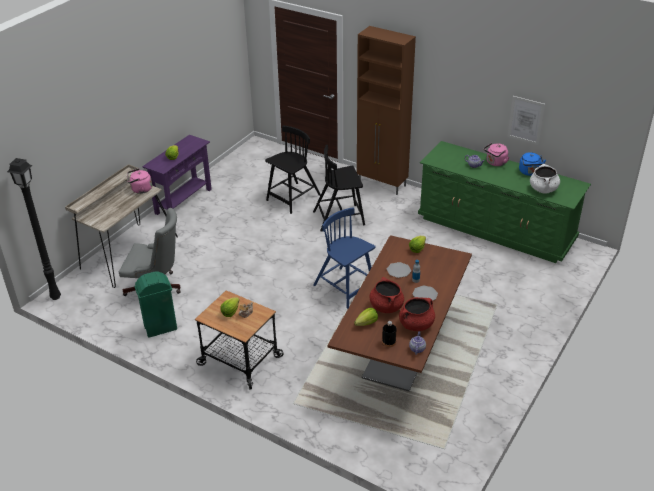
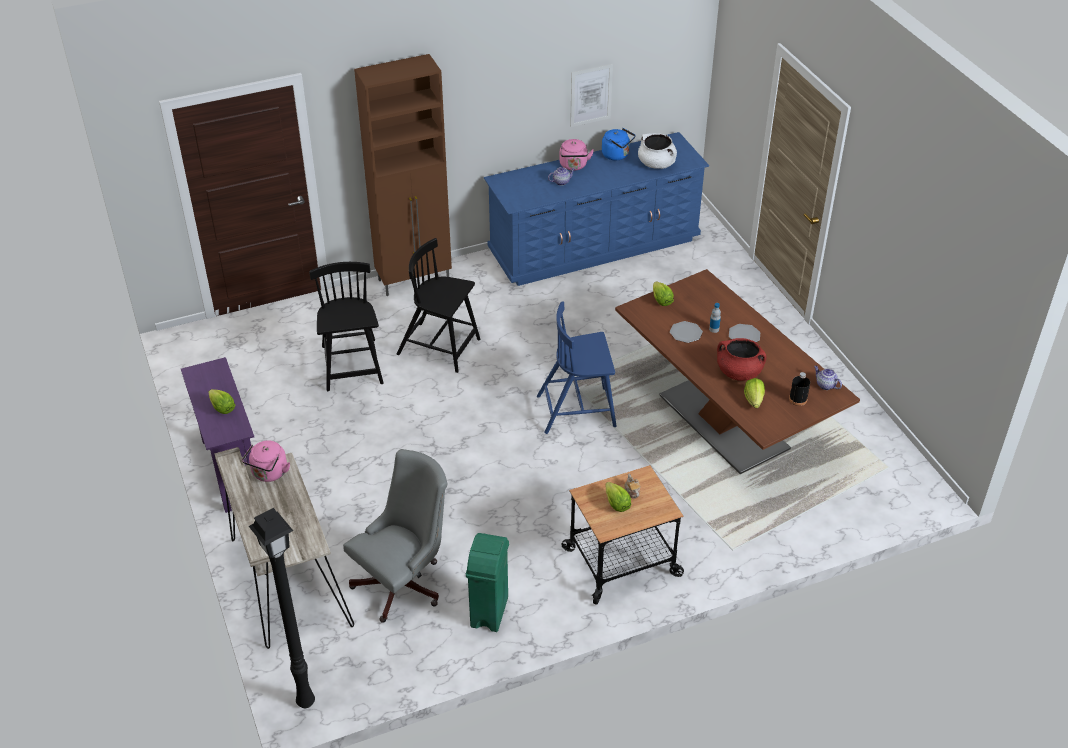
camera: 55 degrees left, 5 degrees up
(340, 218) = (440, 347): black chair -> black chair turned 90 degrees clockwise
(416, 325) = (787, 366): red cooking pot -> none
(495, 229) = (594, 246): green dresser -> blue dresser

